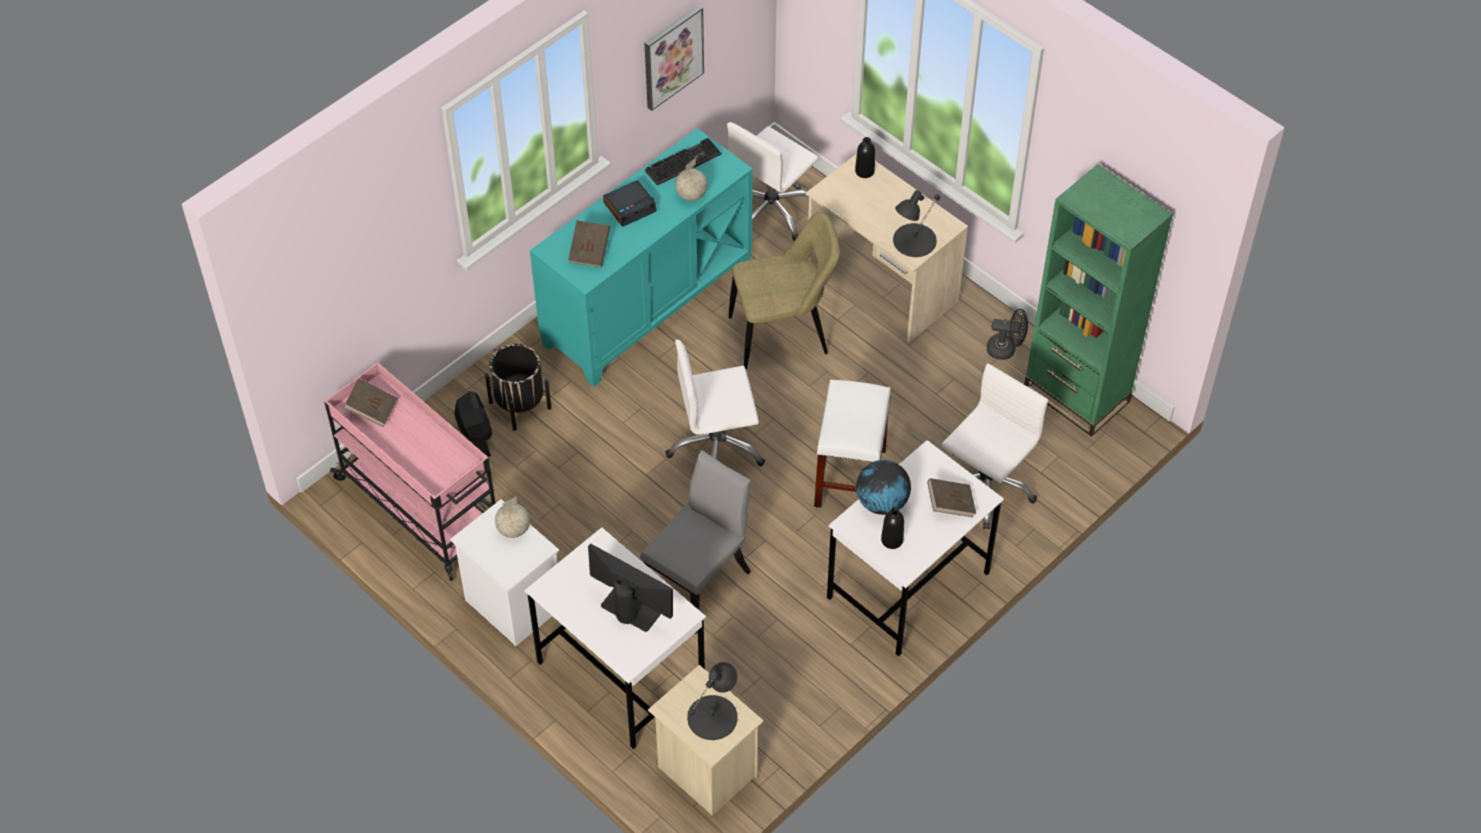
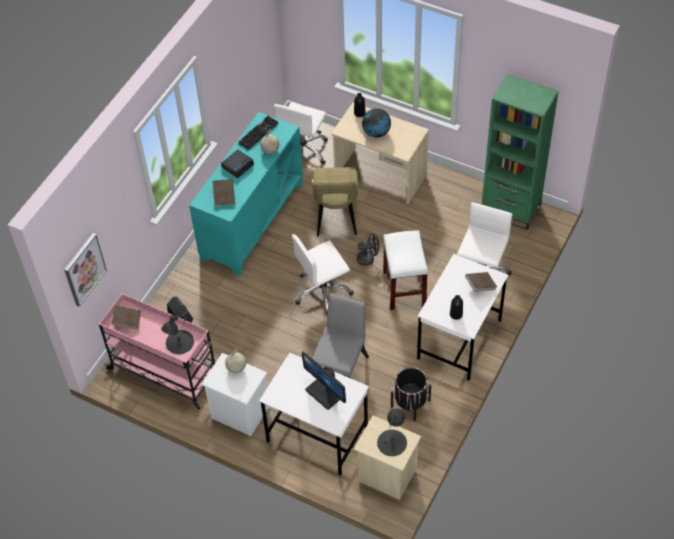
camera: 15 degrees left, 0 degrees up
(520, 405) = (200, 297): black planter -> black planter (410, 403)
(632, 607) = (325, 393): monitor -> monitor turned 150 degrees counterclockwise
(672, 56) = (238, 73): picture -> picture (84, 269)
(783, 335) = (336, 218): beige chair -> beige chair turned 120 degrees clockwise
(881, 503) = (442, 295): globe -> globe (376, 133)
(913, 240) = (402, 145): black table lamp -> black table lamp (179, 342)
(1006, 349) = (463, 194): black fan -> black fan (368, 258)

